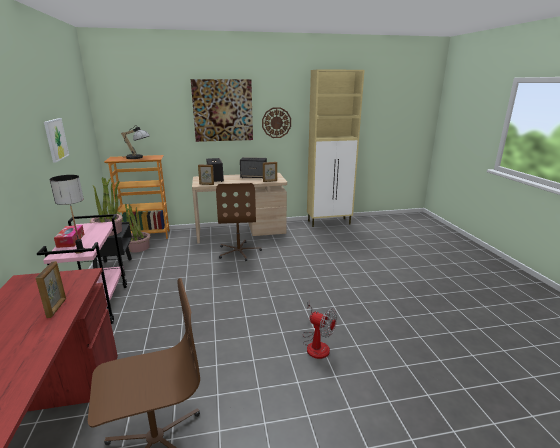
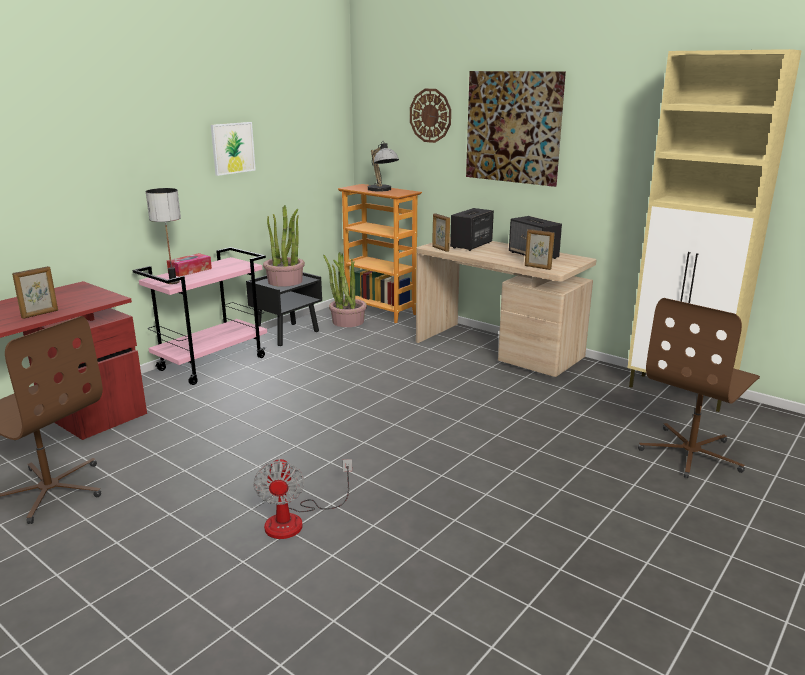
camera: 50 degrees right, 0 degrees up
(239, 251) = (442, 373): brown office chair -> brown office chair (691, 453)
(276, 122) = (604, 158): wall clock -> wall clock (430, 115)

